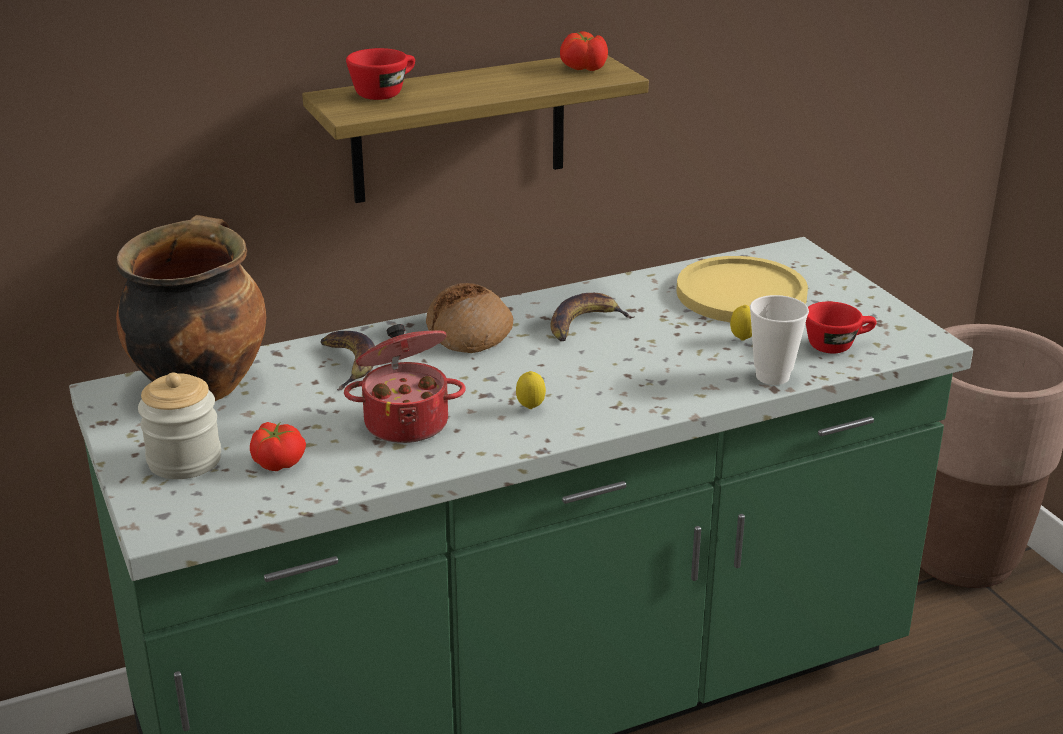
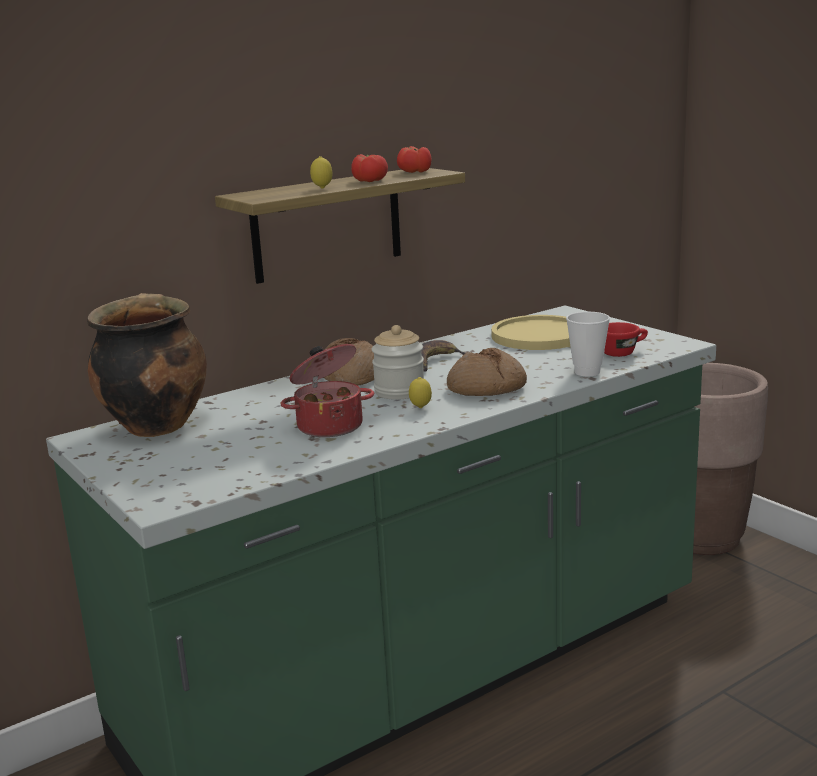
camera: 10 degrees left, 10 degrees down
(184, 460) = (162, 467): jar -> jar (399, 391)
(279, 462) = (240, 458): tomato -> tomato (370, 180)
(350, 364) = (269, 401): banana -> none
(385, 92) = (278, 190): red cup -> none
(629, 385) = (486, 388): none -> bread
(742, 340) = (554, 357): lemon -> lemon (322, 188)

